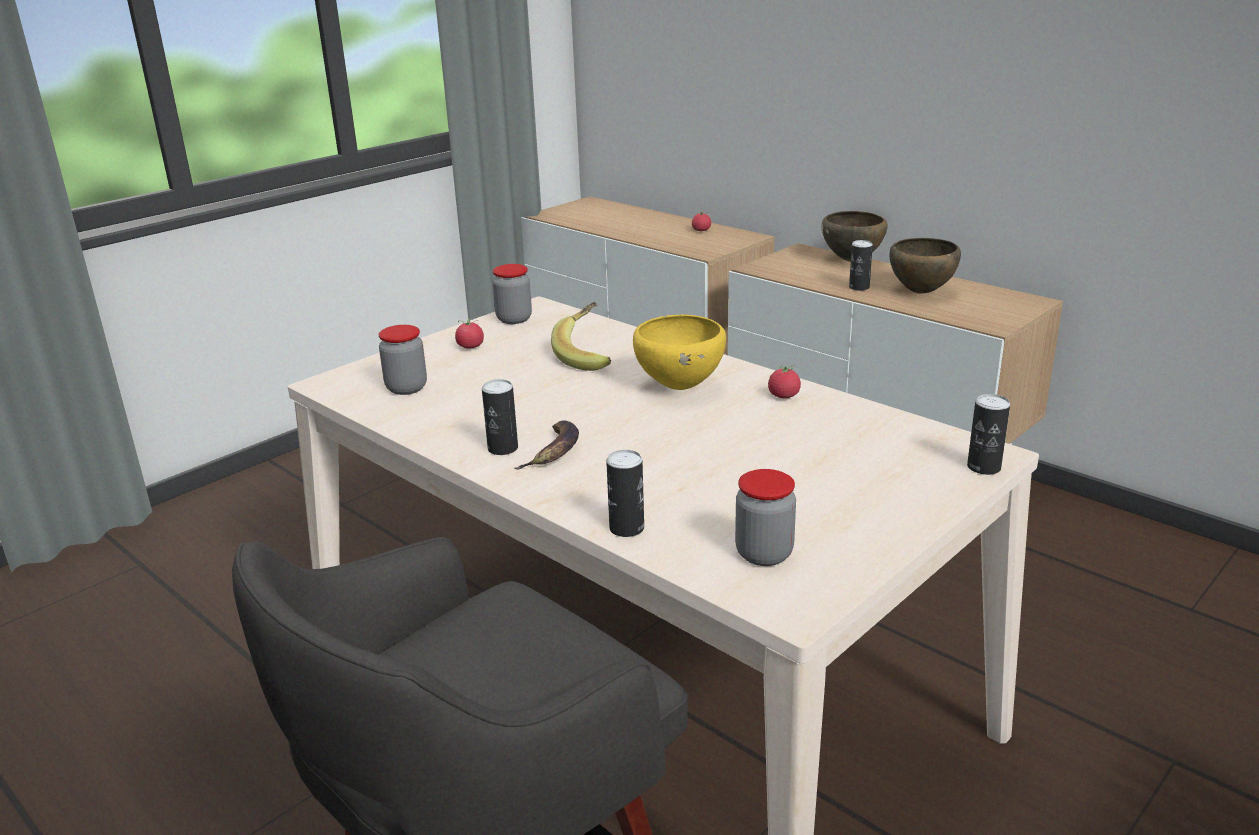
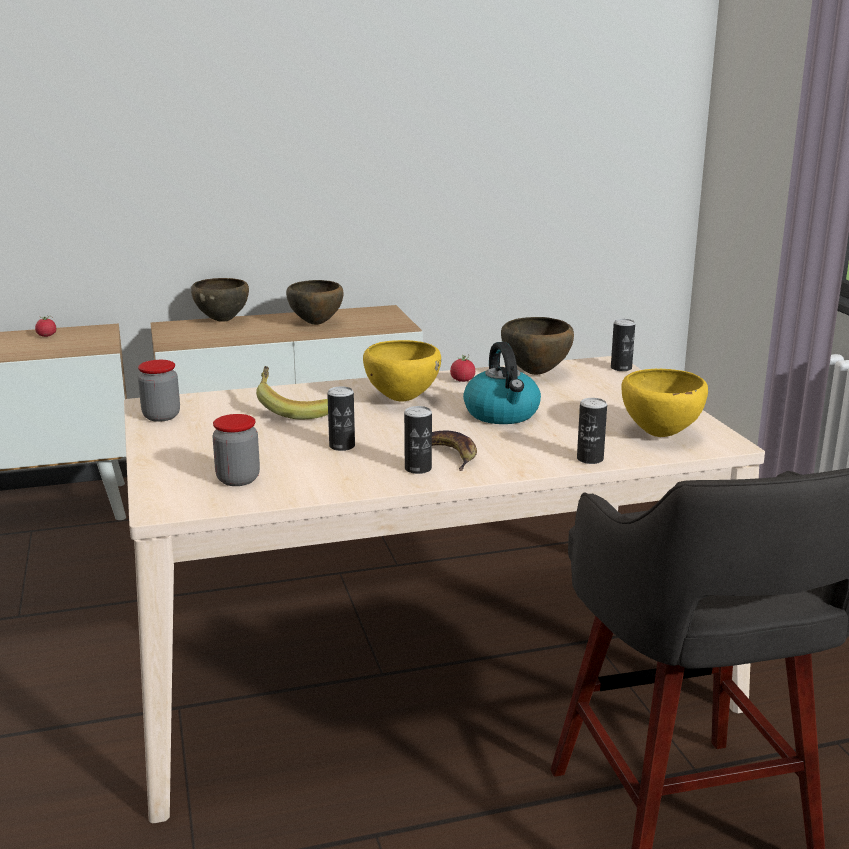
camera: 60 degrees left, 5 degrees down
(470, 347) = (192, 442): tomato -> none
(706, 444) = (502, 414): none -> kettle
(764, 554) = (661, 435): jar -> yellow bowl
(859, 287) = (274, 333): can -> can (342, 446)
(874, 424) = (536, 373): none -> brown bowl

